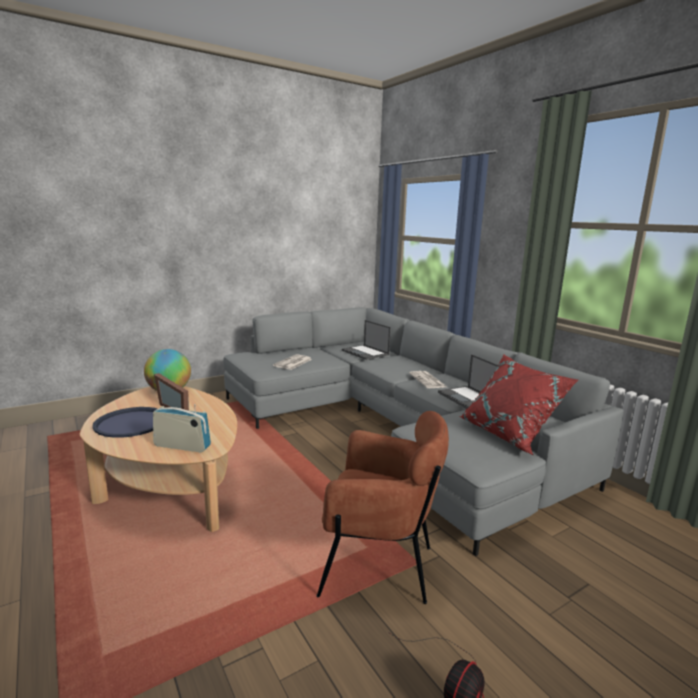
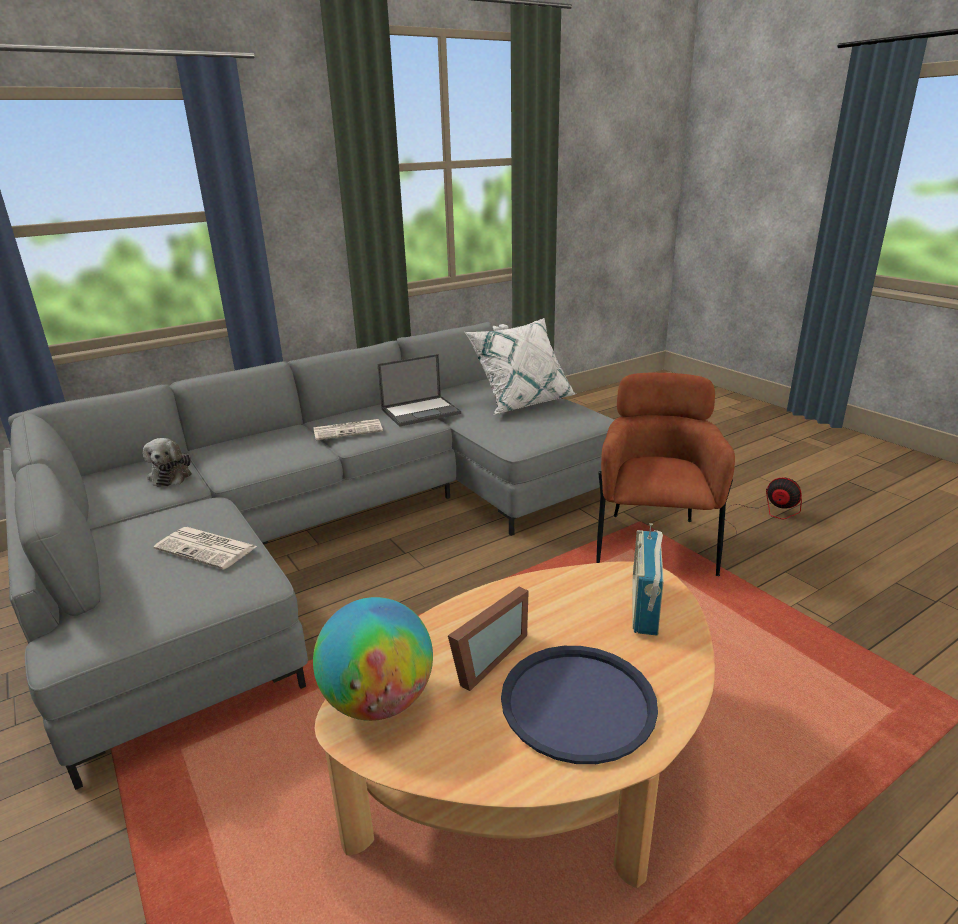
camera: 90 degrees left, 10 degrees up
(365, 353) = (171, 475): laptop -> plush toy
(509, 434) = (522, 401): red pillow -> white pillow

